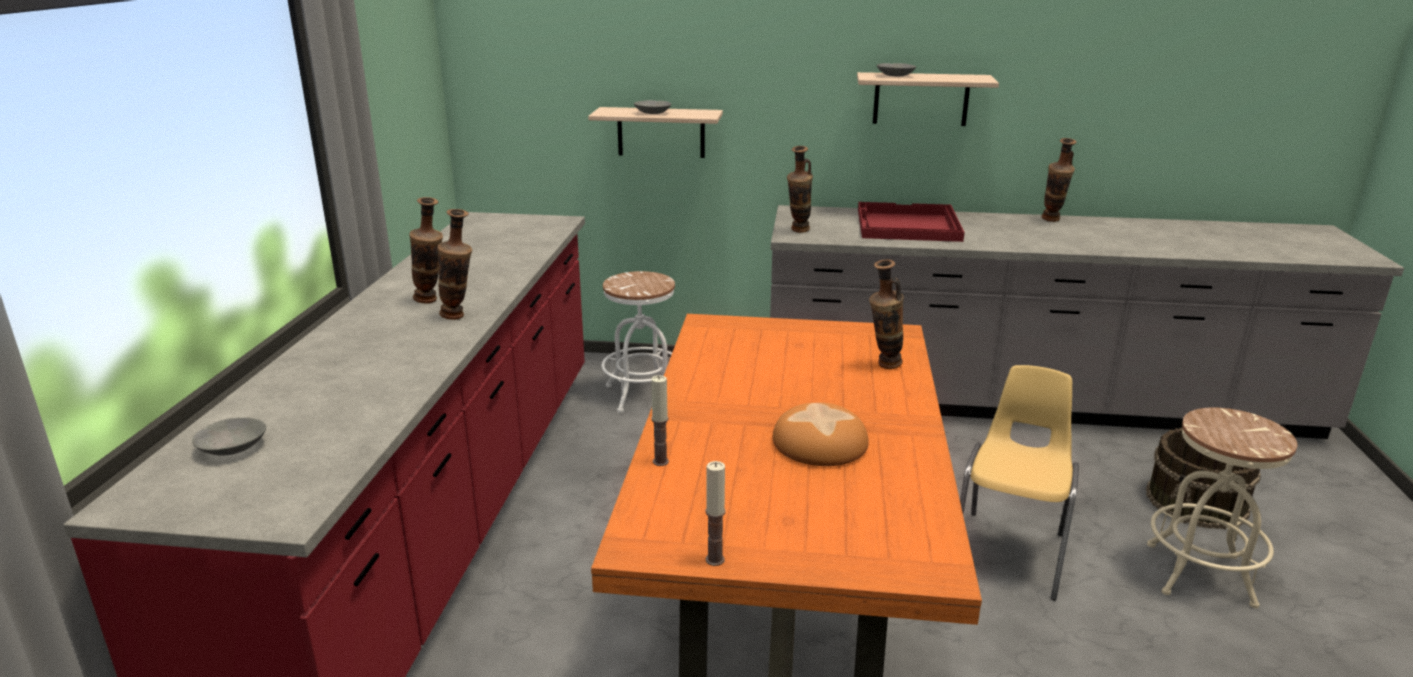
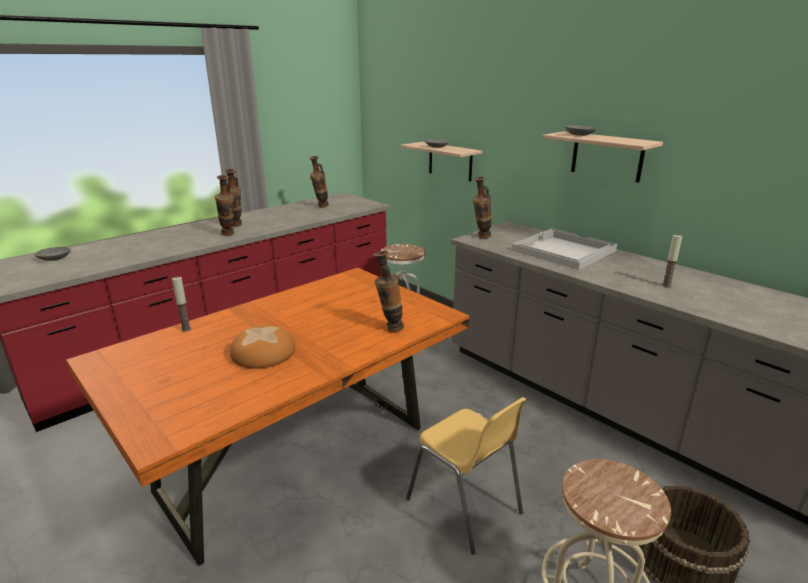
camera: 40 degrees right, 0 degrees up
(715, 560) = (102, 381): candle -> candle (666, 286)
(906, 225) = (562, 250): red tray -> white tray
(1010, 553) = (465, 506): yellow chair -> yellow chair turned 75 degrees clockwise
(1052, 221) = (692, 275): vase -> vase (320, 207)

